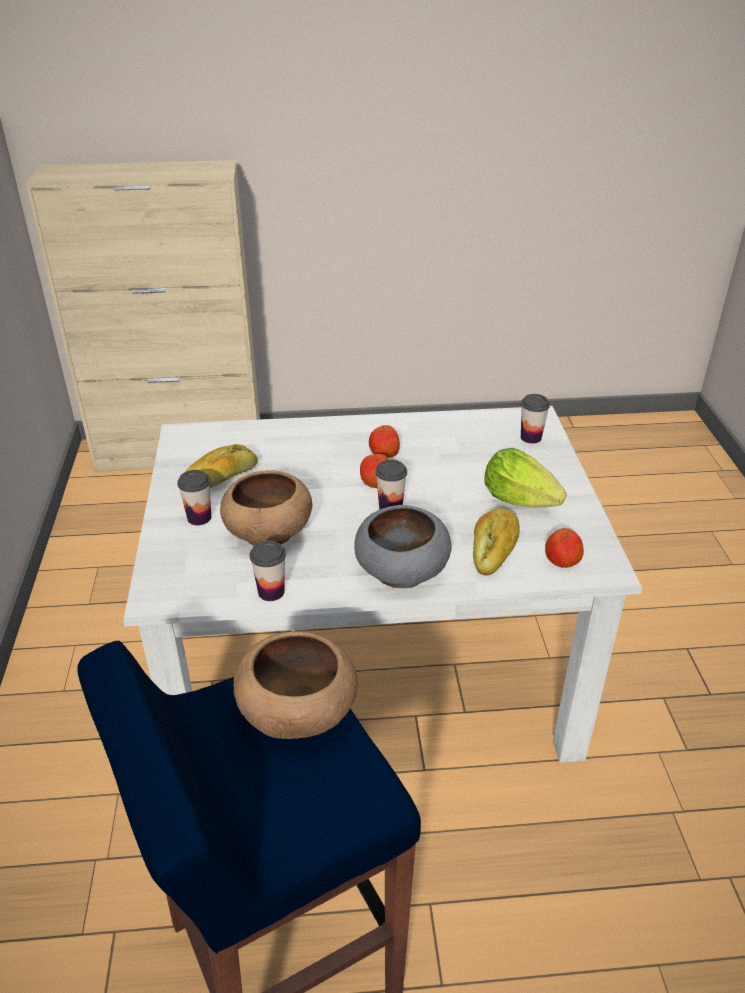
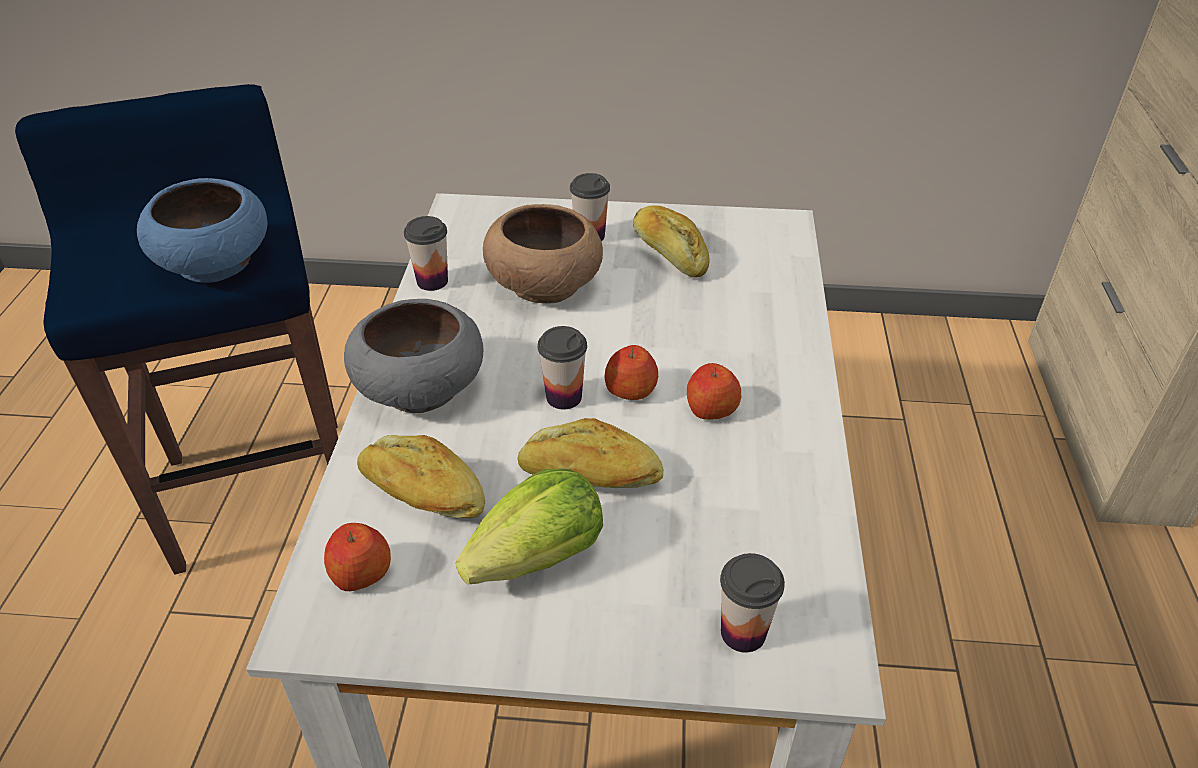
camera: 100 degrees right, 5 degrees up
(297, 710) = (216, 263): brown bowl -> blue bowl
(453, 489) = (590, 476): none -> bread

